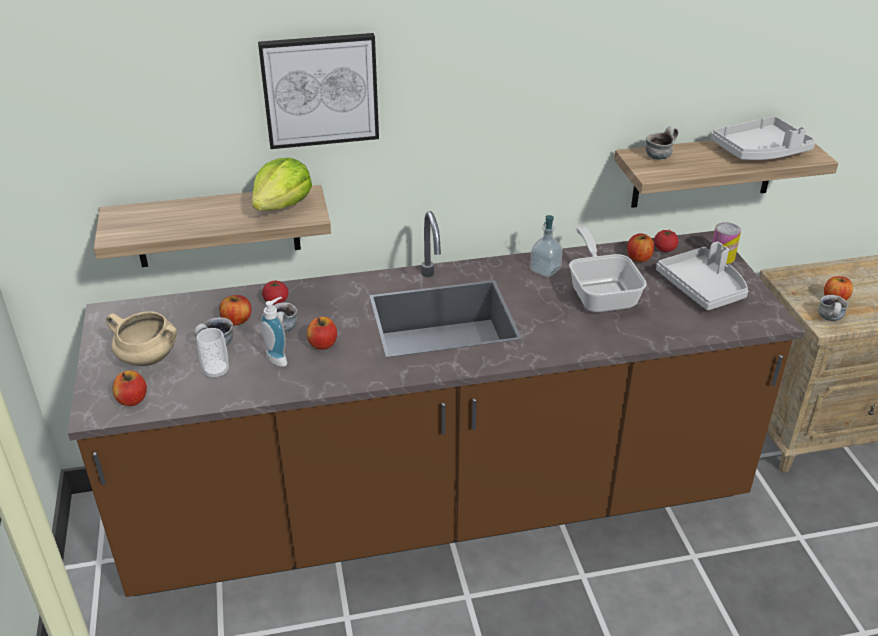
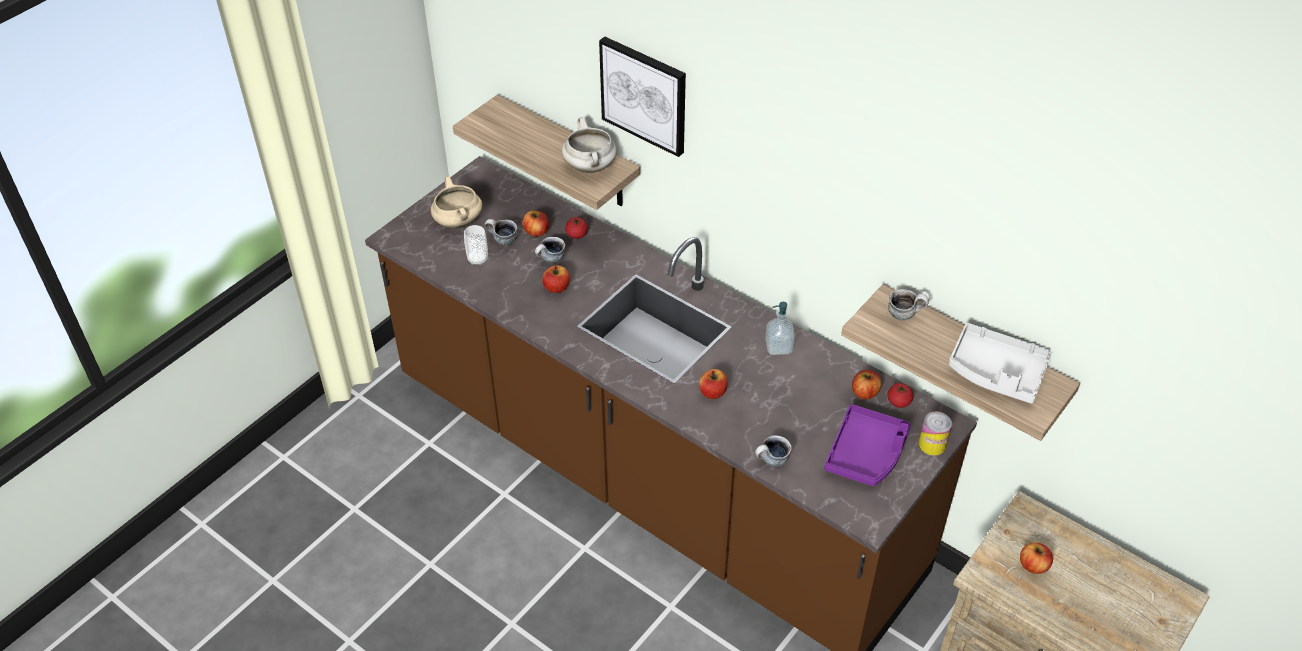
camera: 50 degrees right, 10 degrees up
(132, 399) = (416, 243): apple -> apple (713, 392)
(279, 358) = (520, 277): soap dispenser -> none
(282, 205) = (590, 167): lettuce -> white cooking pot
(601, 293) = (785, 396): frying pan -> none
(703, 288) = (866, 454): grey tray -> purple tray
(831, 319) = (993, 576): mug -> mug (771, 461)

